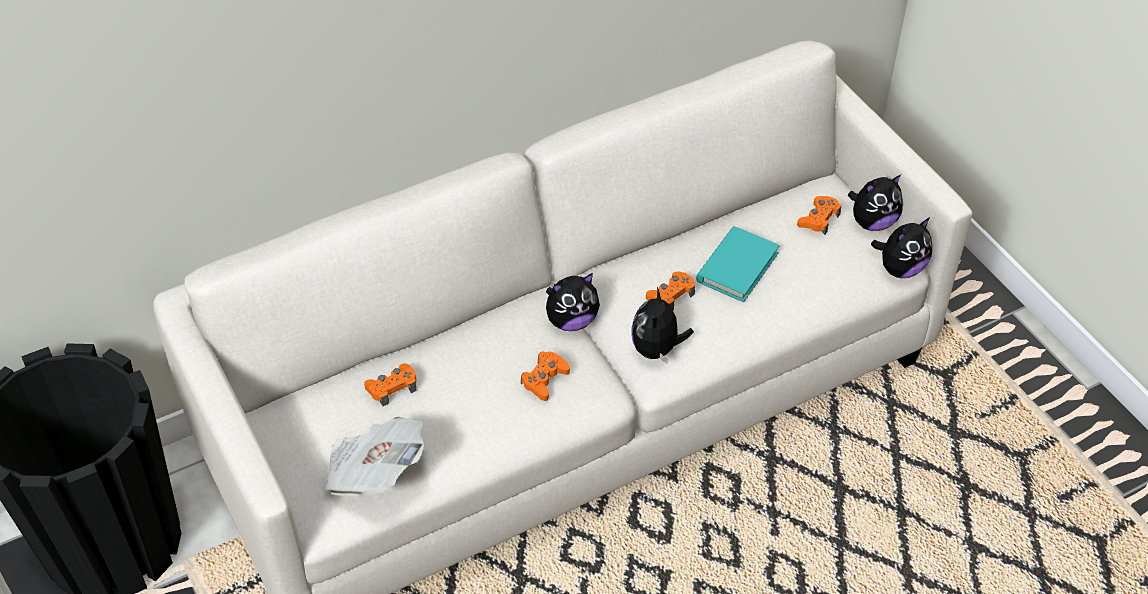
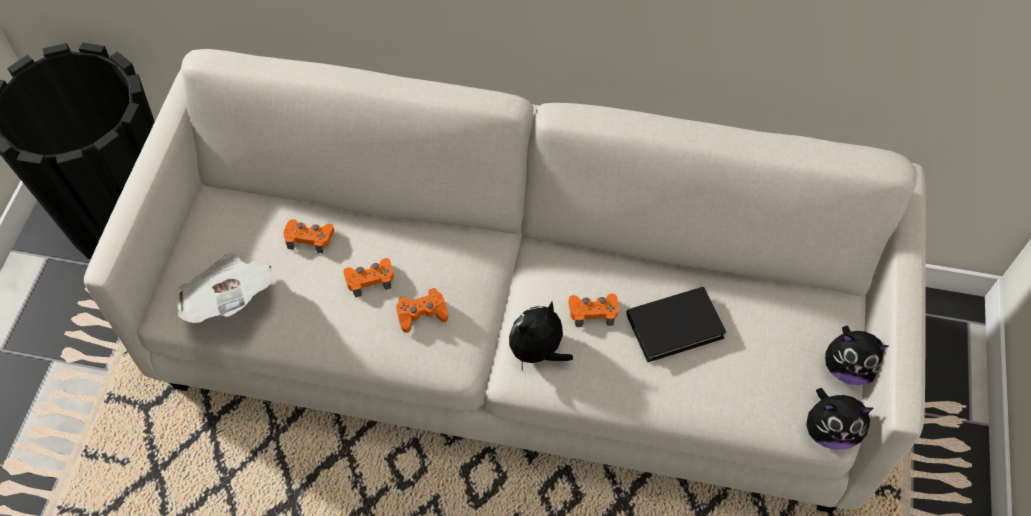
camera: 40 degrees right, 10 degrees up
(571, 321) = (499, 277): plush toy -> none
(737, 267) = (674, 326): turquoise book -> black book
(819, 219) = (794, 331): orange game controller -> orange game controller (370, 279)

